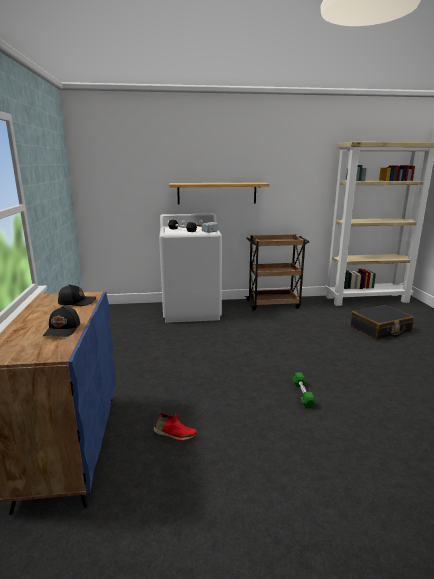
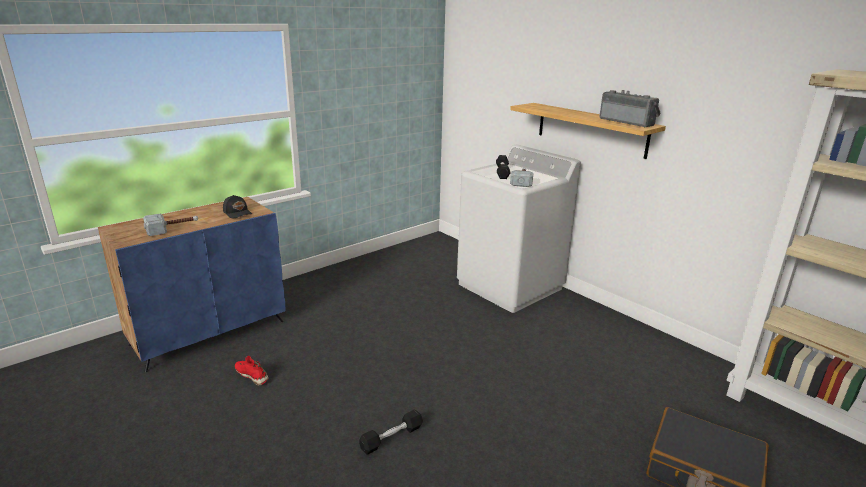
camera: 55 degrees right, 5 degrees up
(63, 330) = (172, 229): black cap -> hammer
(174, 435) = (252, 375): red shoe -> red shoe turned 150 degrees clockwise
(248, 182) = (628, 122): none -> radio
(273, 304) = (628, 334): brown cart -> none
(303, 394) = (391, 438): green dumbbell -> black dumbbell

